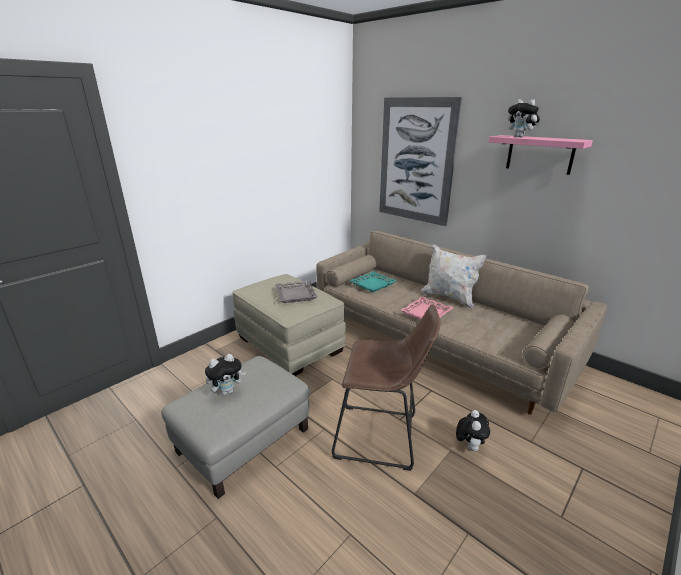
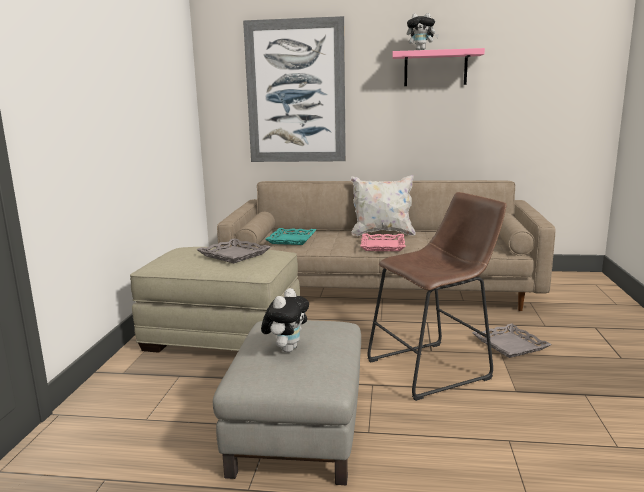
camera: 35 degrees left, 10 degrees down
(469, 445) = (509, 345): plush toy -> grey tray

